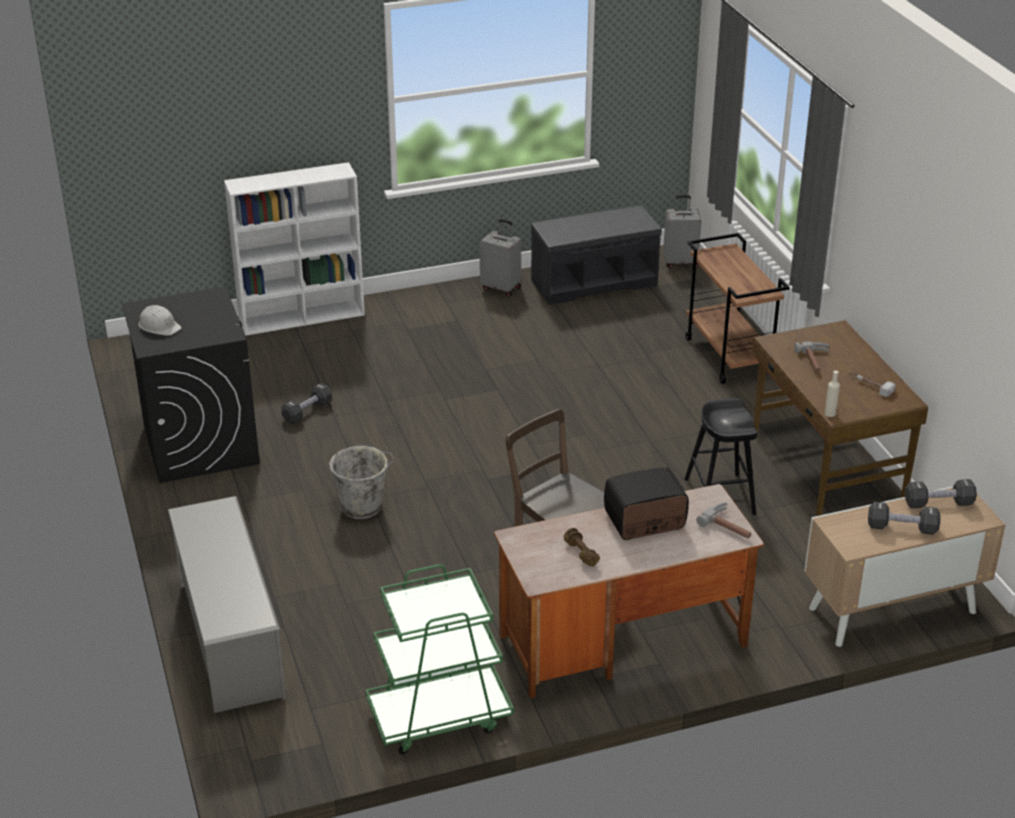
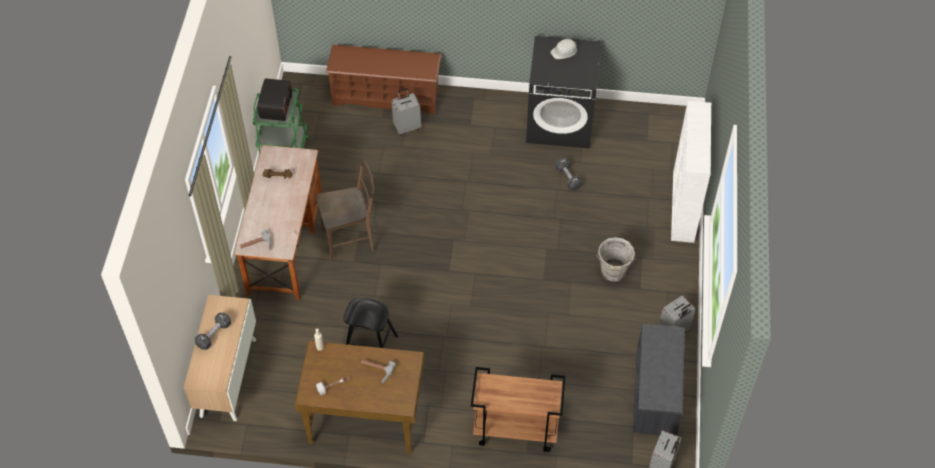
camera: 115 degrees right, 20 degrees up
(230, 638) = (386, 96): grey shoe rack -> brown shoe rack
(291, 591) = (407, 127): none -> grey suitcase
(363, 506) = (460, 176): grey bucket -> grey bucket (613, 272)
(644, 521) = (284, 212): radio -> radio (275, 107)
(938, 503) = (220, 365): black dumbbell -> none

